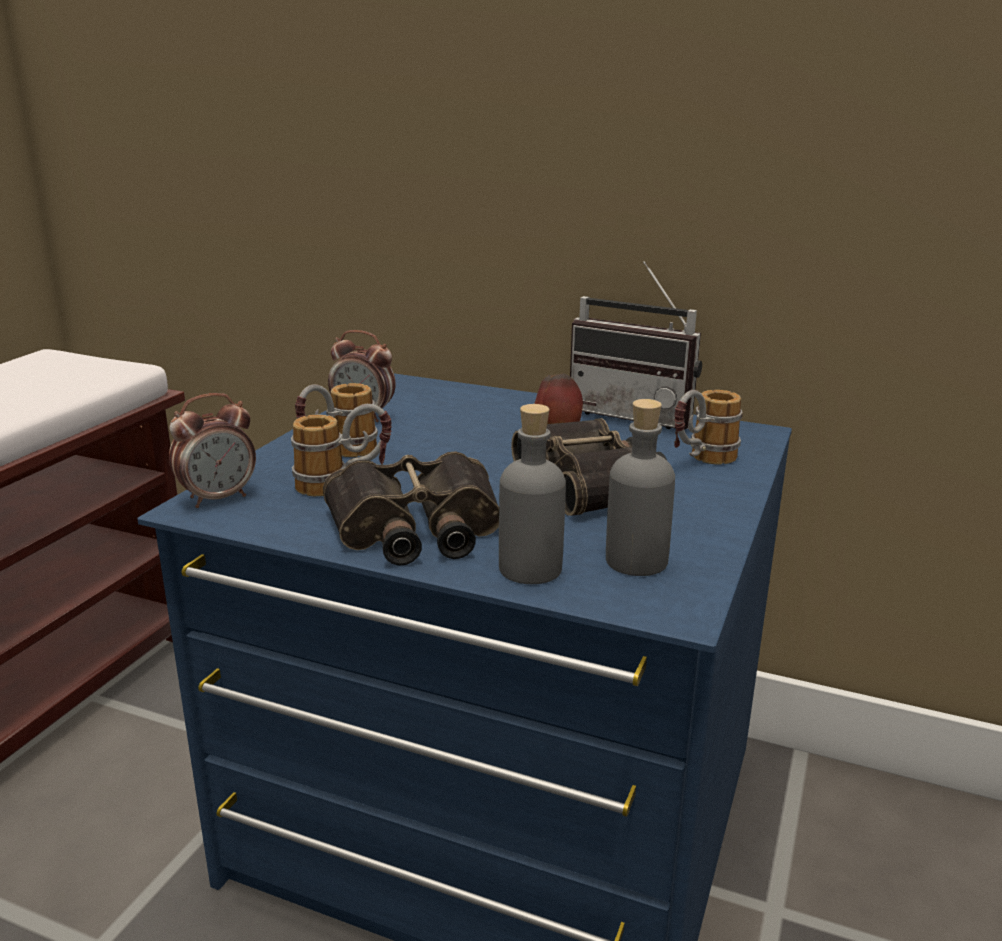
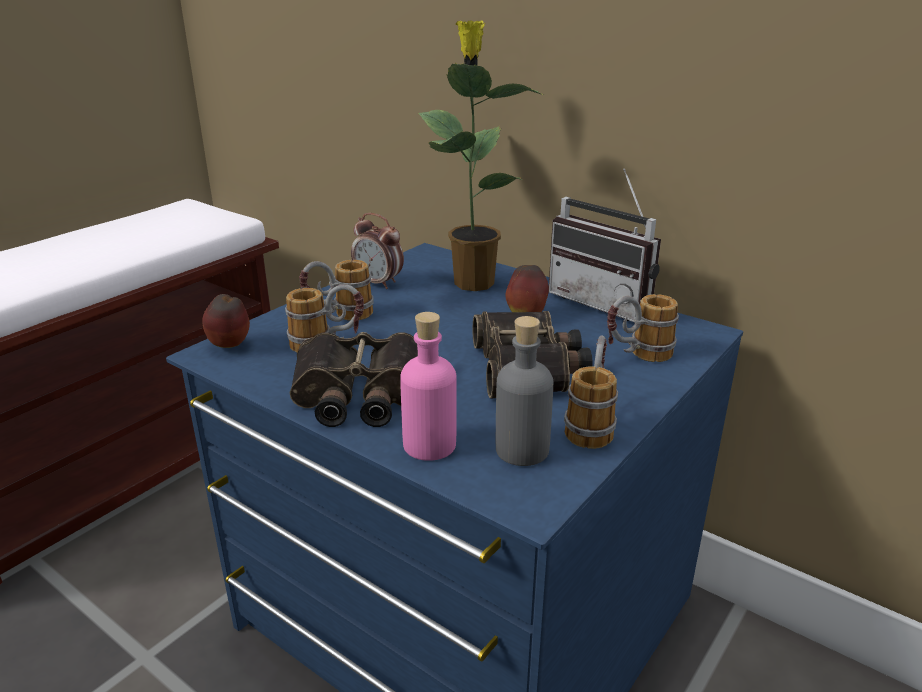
camera: 15 degrees right, 5 degrees up
(218, 498) = (230, 347): alarm clock -> apple
(475, 407) = (472, 282): none -> potted plant
(530, 568) = (429, 445): grey bottle -> pink bottle
(693, 526) = (591, 422): none -> mug

